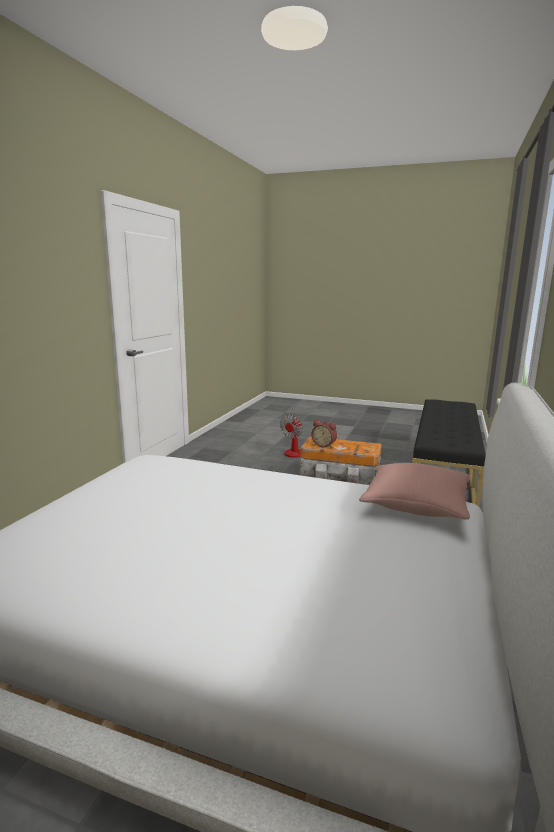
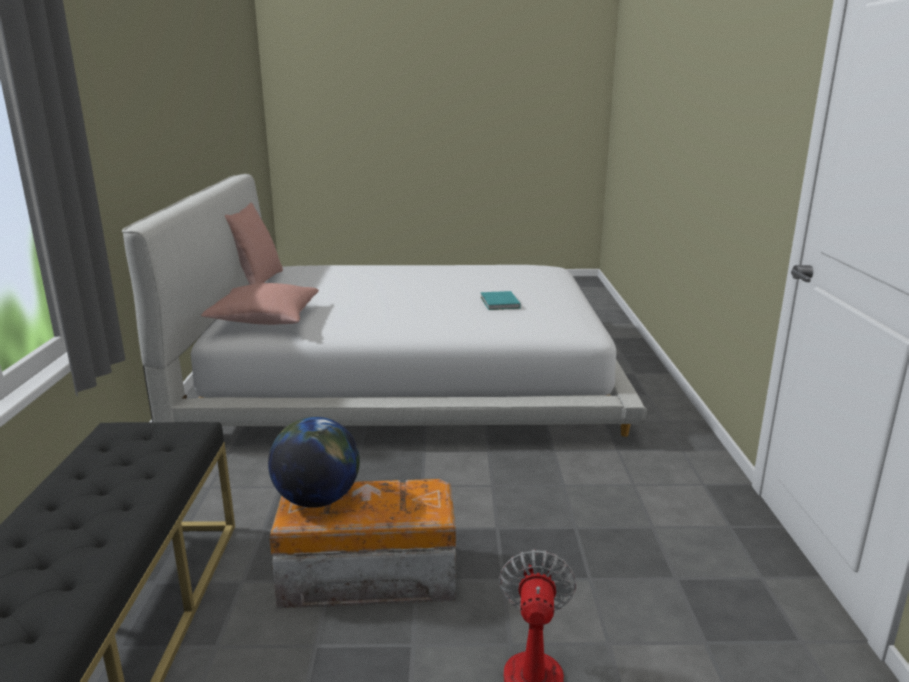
camera: 160 degrees right, 5 degrees up
(169, 486) = (499, 303): none -> turquoise book
(324, 445) = (401, 491): alarm clock -> none
(362, 447) = (317, 499): none -> globe
(469, 613) = (258, 281): none -> pink pillow

